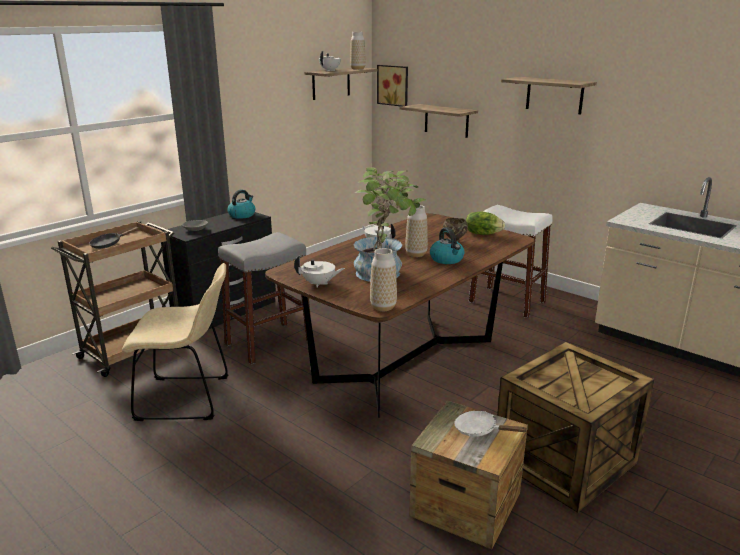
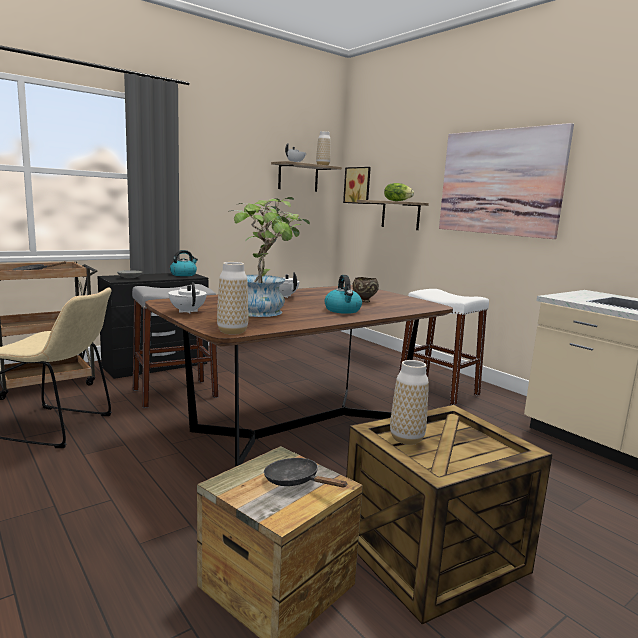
camera: 10 degrees right, 10 degrees down
(319, 284) = (188, 311): white teapot -> white teapot turned 135 degrees counterclockwise
(416, 254) = (314, 304): vase -> vase (406, 439)
(480, 430) = (296, 481): white frying pan -> black frying pan
(482, 234) = (399, 300): lettuce -> lettuce (397, 201)
(554, 95) = (499, 182): shelf -> picture

